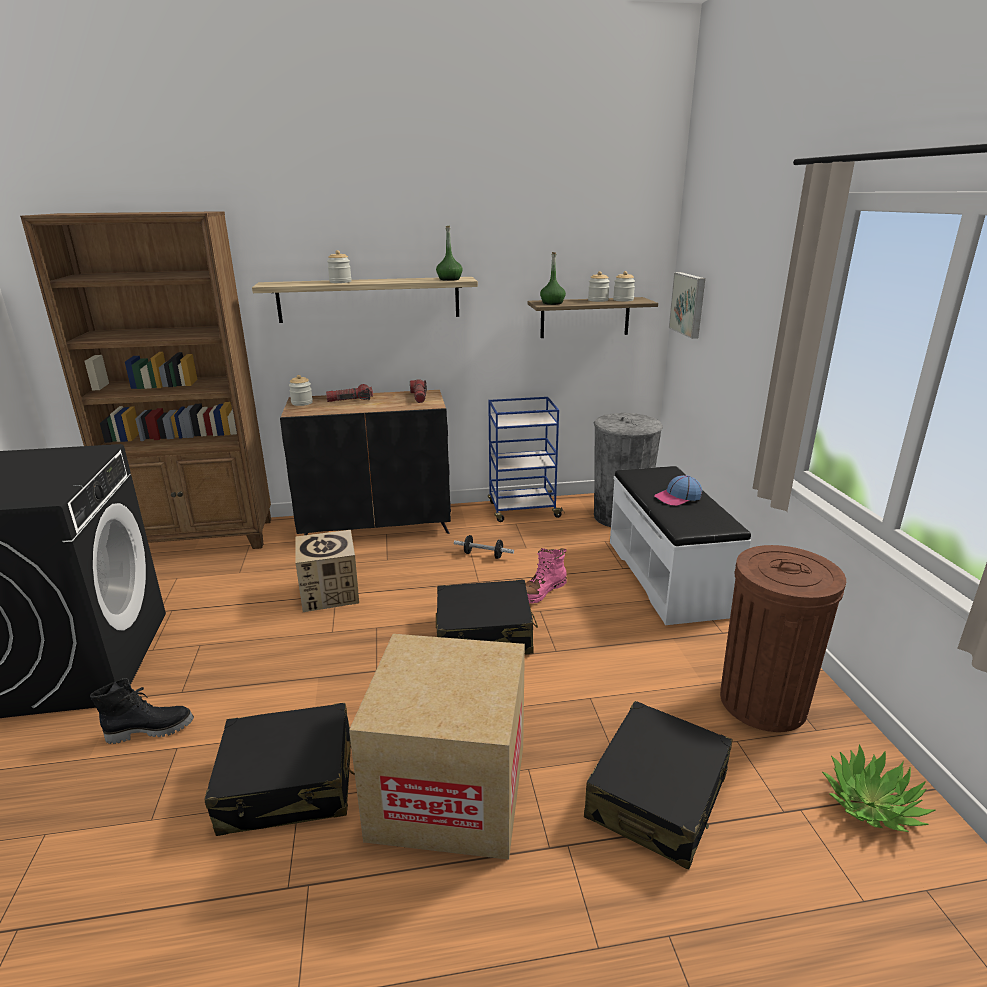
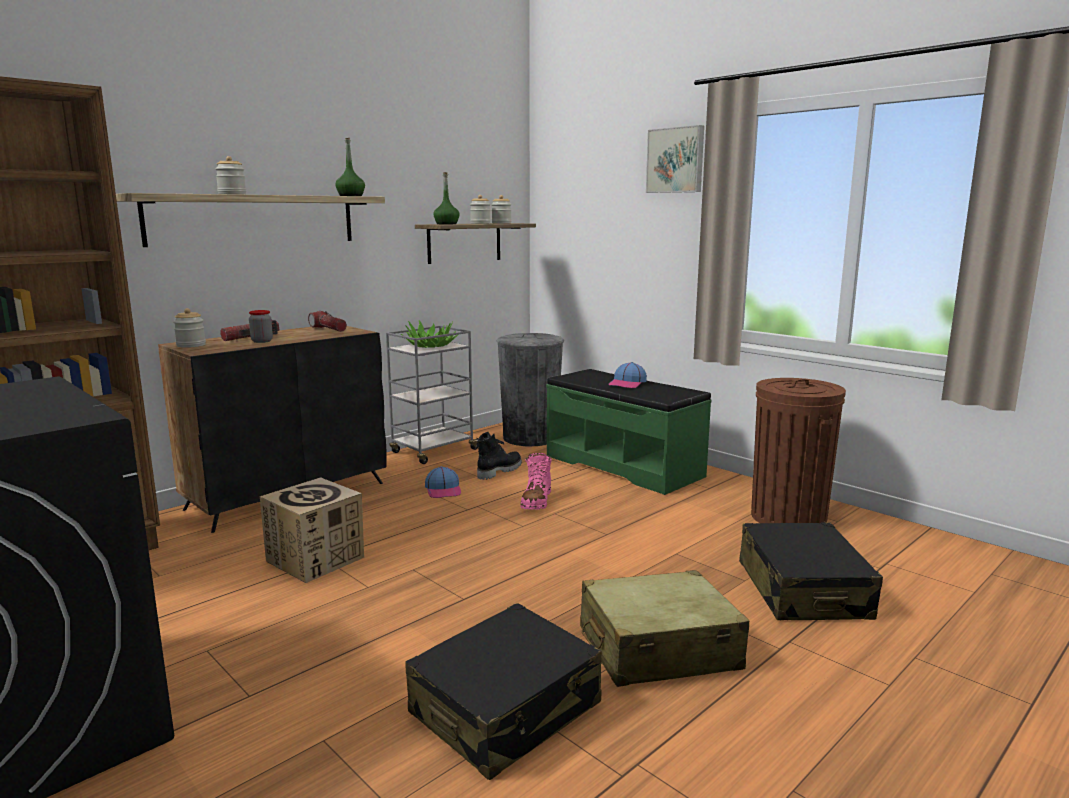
camera: 35 degrees left, 10 degrees down
(150, 729) = (259, 741): black boot -> black boot (499, 471)
(349, 406) = (262, 341): none -> jar
(449, 790) = (657, 649): cardboard box -> beige suitcase
(483, 555) = (443, 490): dumbbell -> cap
(484, 635) = (530, 542): black suitcase -> none
(522, 510) = (433, 451): blue cart -> grey cart
(668, 576) = (624, 466): white bench -> green bench
(689, 304) = (559, 225): picture -> picture (676, 160)
(871, 804) = (914, 546): potted plant -> potted plant (430, 346)

